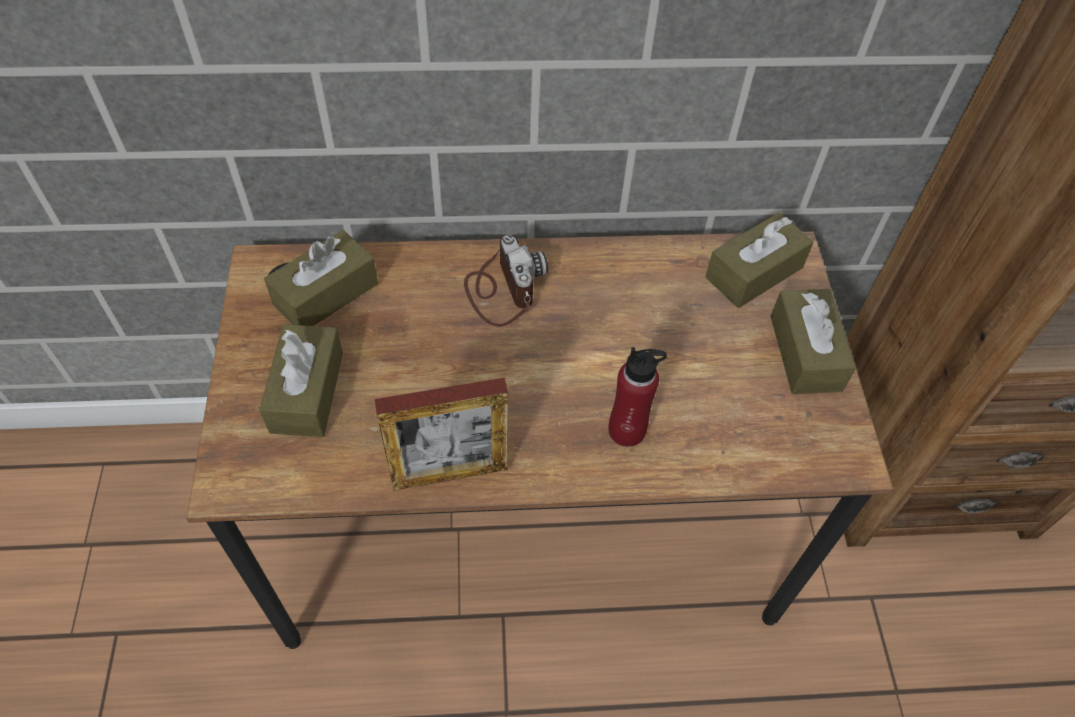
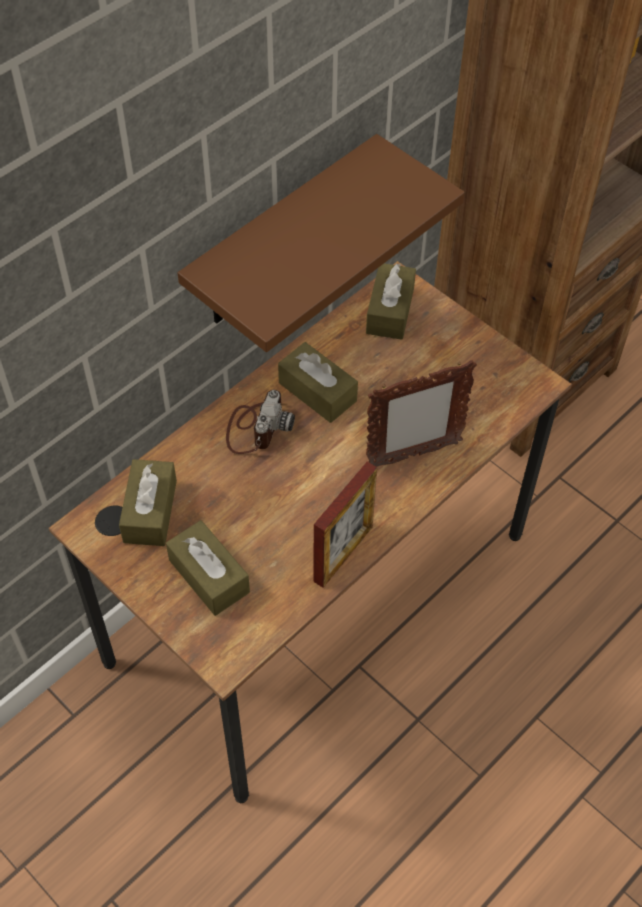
camera: 40 degrees left, 0 degrees up
(502, 289) = (256, 428): camera -> camera turned 75 degrees clockwise
(627, 430) = (413, 455): red bottle -> picture frame
(645, 87) = (282, 236): none -> brown shelf
(805, 353) = (462, 340): brown tissue box -> brown tissue box (317, 392)

